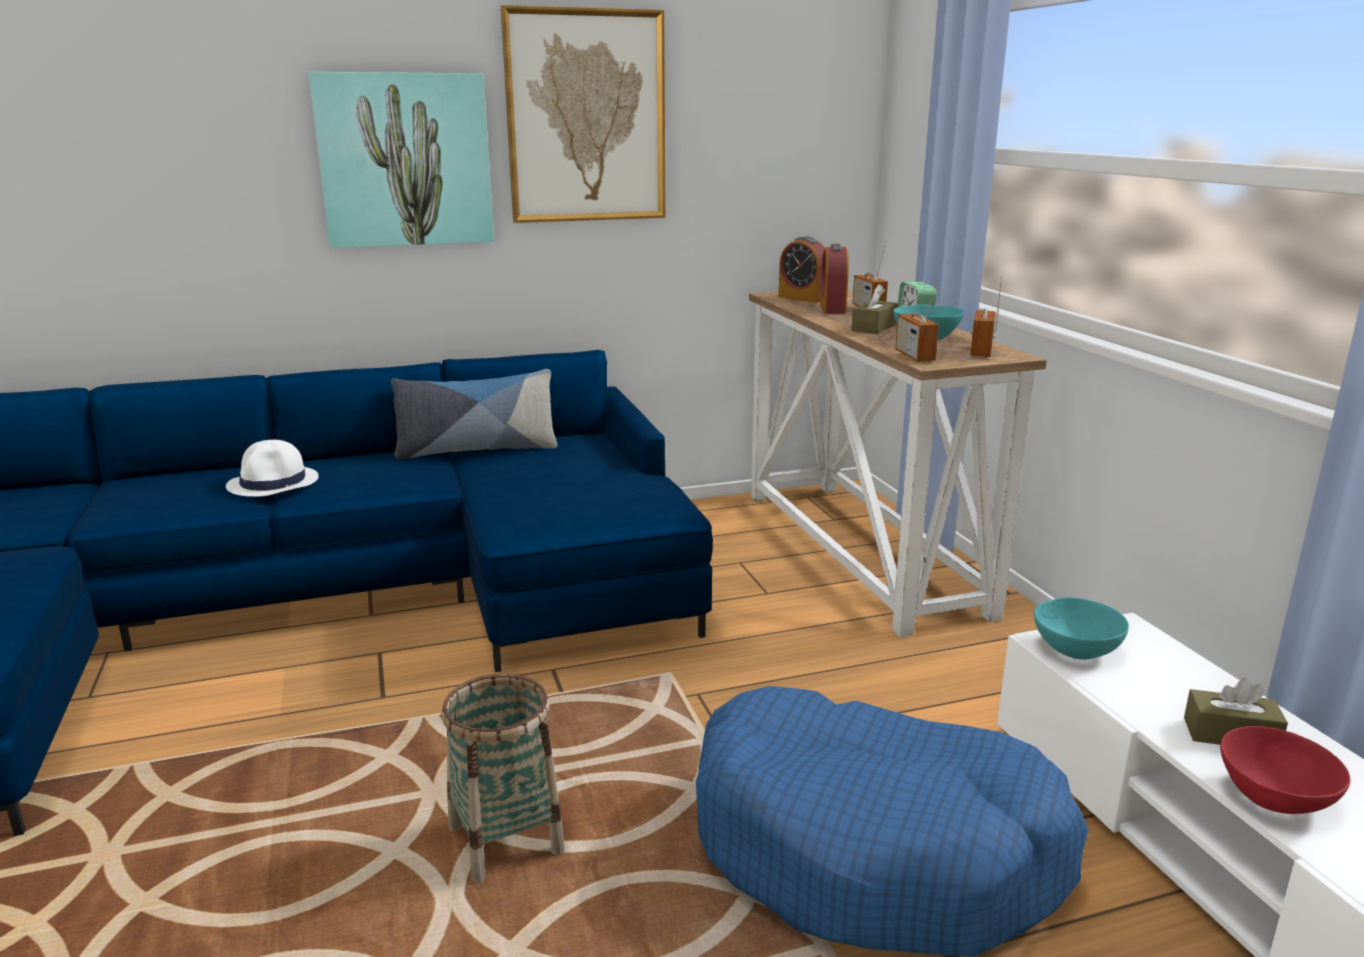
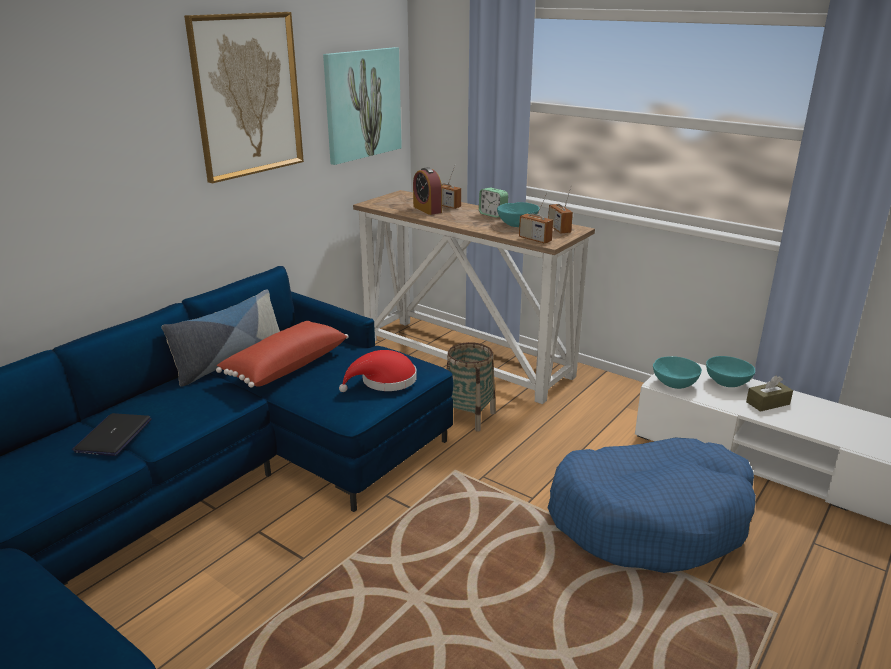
camera: 35 degrees left, 5 degrees up
(274, 483) = (113, 435): white hat -> laptop
(405, 160) = (128, 147): picture -> picture (363, 104)
(506, 841) = (488, 603): basket -> basket (469, 416)
(522, 467) = (285, 366): none -> red pillow
(601, 510) = (384, 381): none -> red hat
(803, 298) = (394, 203): alarm clock -> none
(874, 327) = (477, 221): brown tissue box -> none
(1187, 679) = (727, 382): none -> turquoise bowl
(1274, 798) = (808, 425): red bowl -> none

